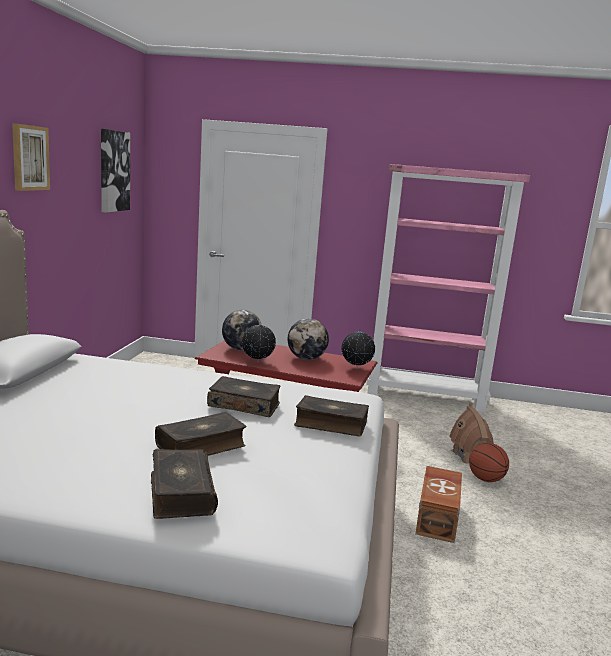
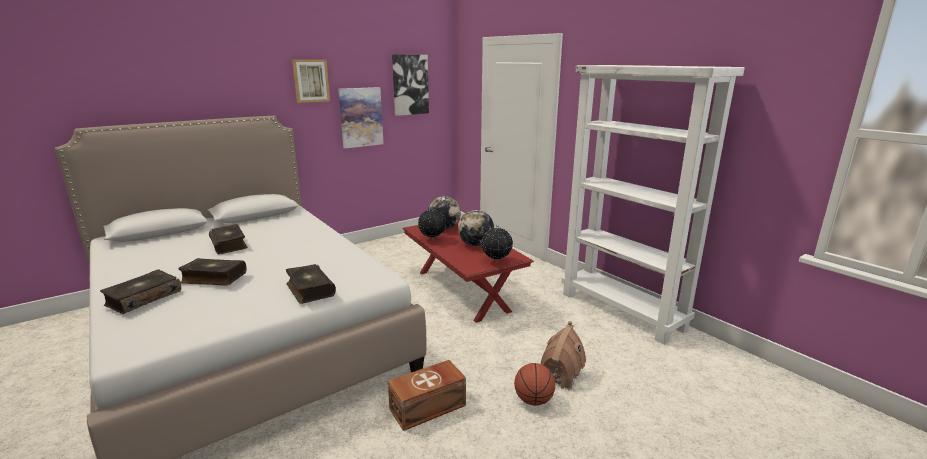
camera: 45 degrees right, 5 degrees up
(73, 214) = (361, 117): none -> picture
(244, 405) = (300, 262): book -> book (229, 244)
(425, 397) = (622, 311): pink bookcase -> white bookcase

